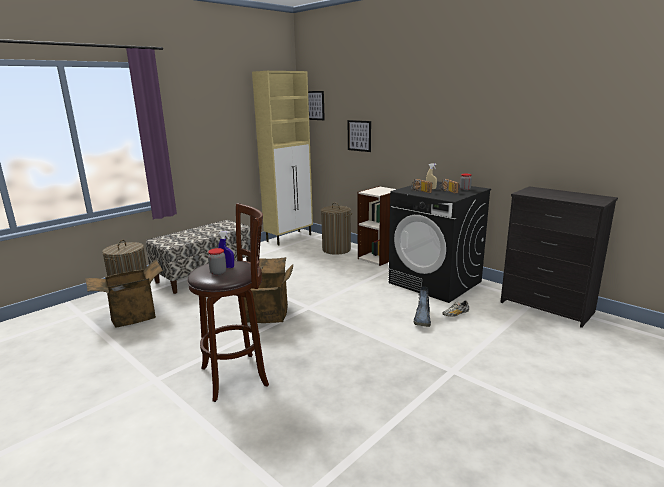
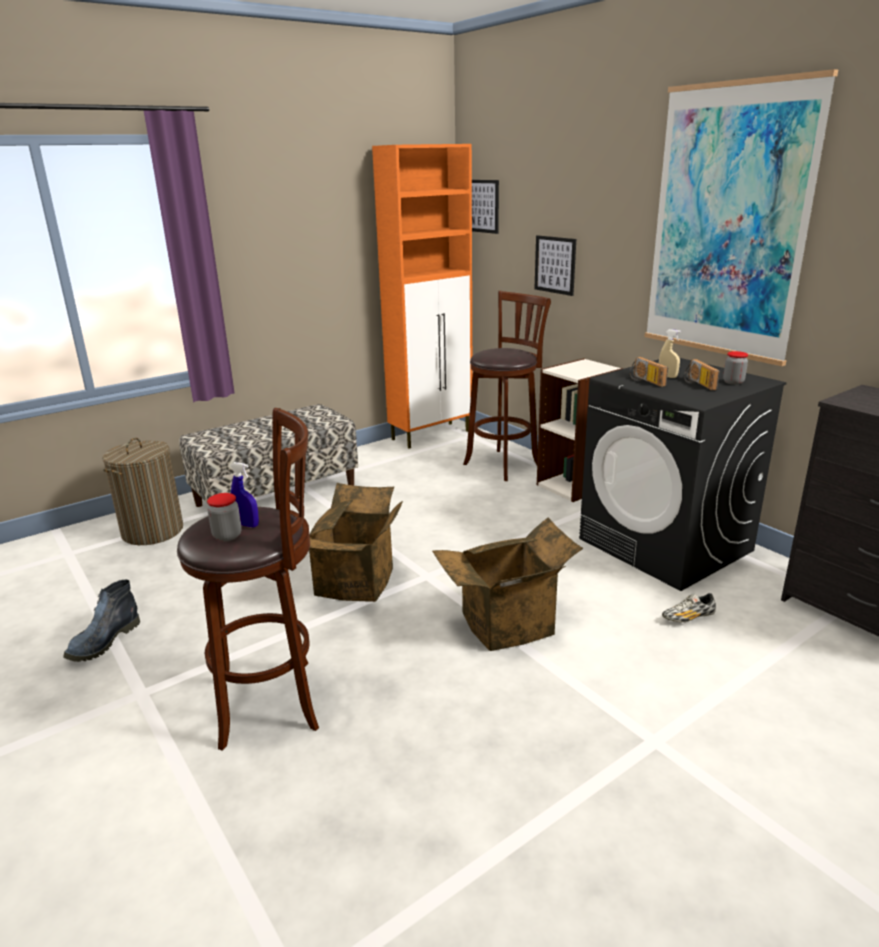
camera: 10 degrees right, 5 degrees up
(132, 316) = (143, 566): cardboard box -> cardboard box (507, 626)
(289, 238) = (431, 435): beige cabinet -> orange cabinet
(336, 249) = (504, 464): laundry basket -> brown stool
(422, 319) = (623, 622): boot -> boot (103, 642)
(454, 109) = (728, 224): none -> picture

